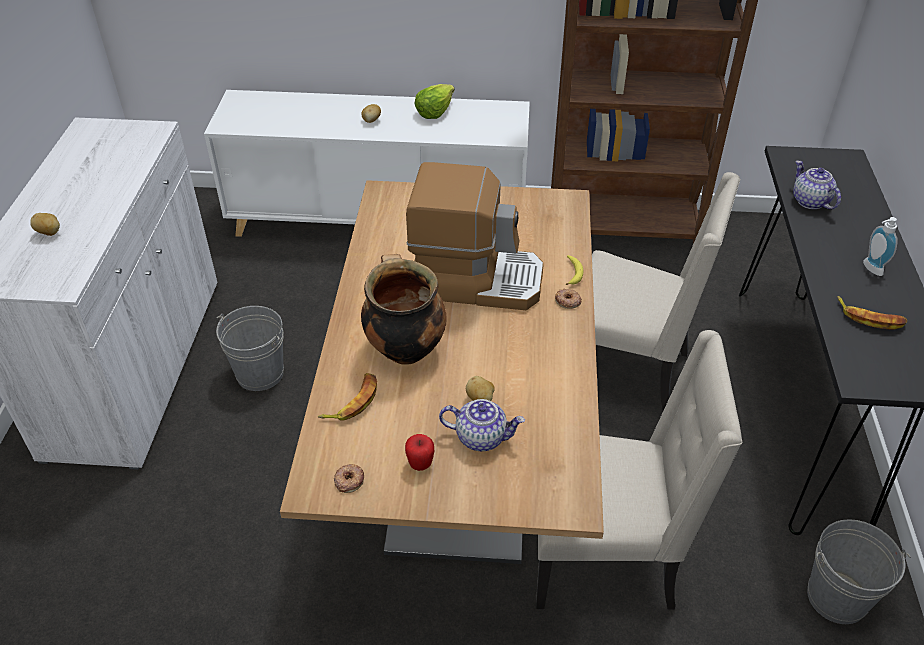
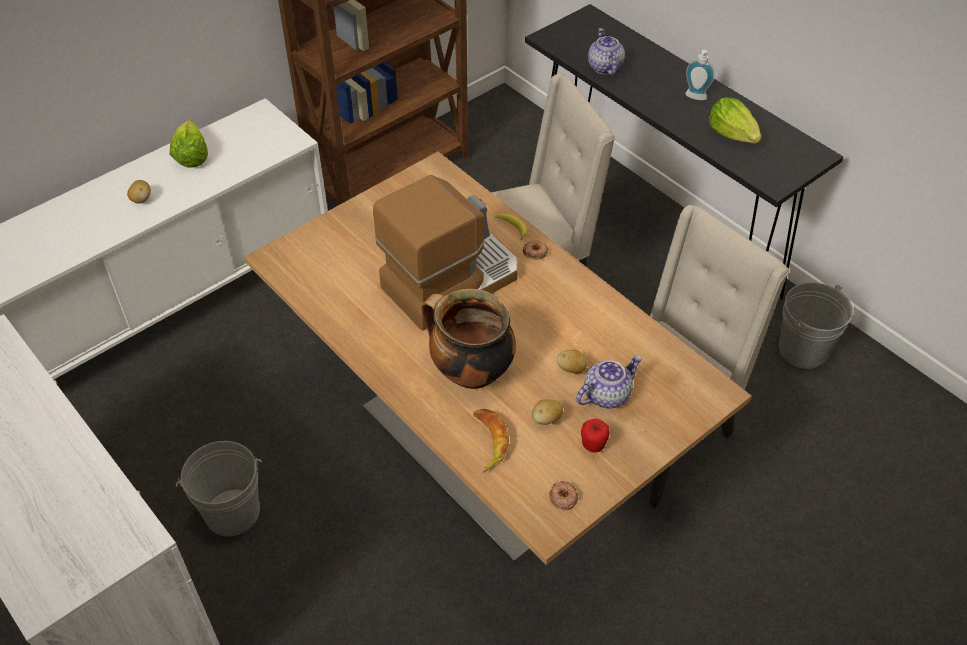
camera: 45 degrees left, 5 degrees up
(49, 233) = (42, 506): potato -> potato (546, 419)
(809, 201) = (604, 67): teapot -> teapot turned 60 degrees clockwise
(870, 318) = (733, 134): banana -> lettuce

